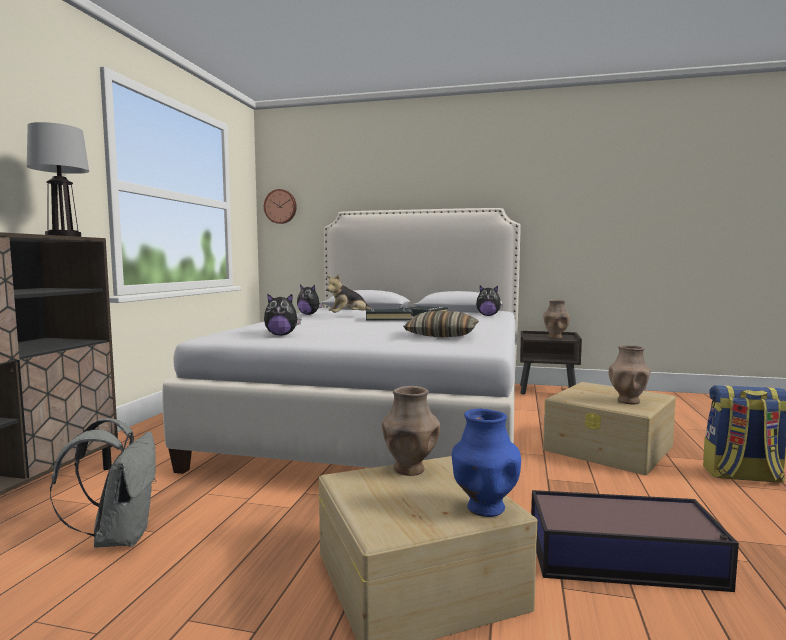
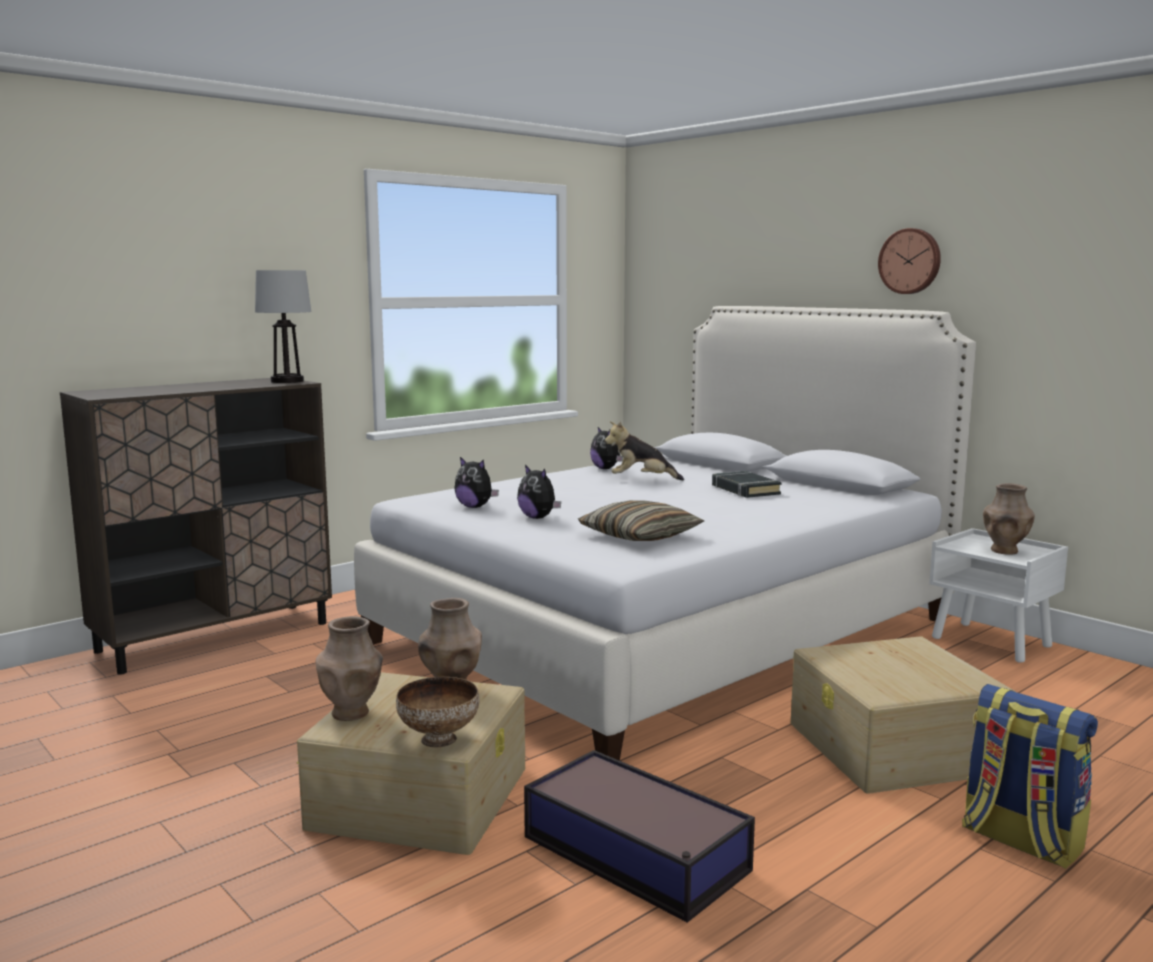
camera: 35 degrees right, 5 degrees up
(119, 537) = (262, 688): grey backpack -> none
(280, 206) = (651, 292): wall clock -> wall clock (910, 261)
(388, 319) = (671, 492): black book -> none
(484, 508) = (440, 739): blue vase -> bowl
(488, 315) = (842, 502): plush toy -> plush toy (538, 518)
(548, 391) = (992, 642): brown nightstand -> white nightstand
(628, 401) = (904, 680): brown vase -> brown vase (351, 713)

